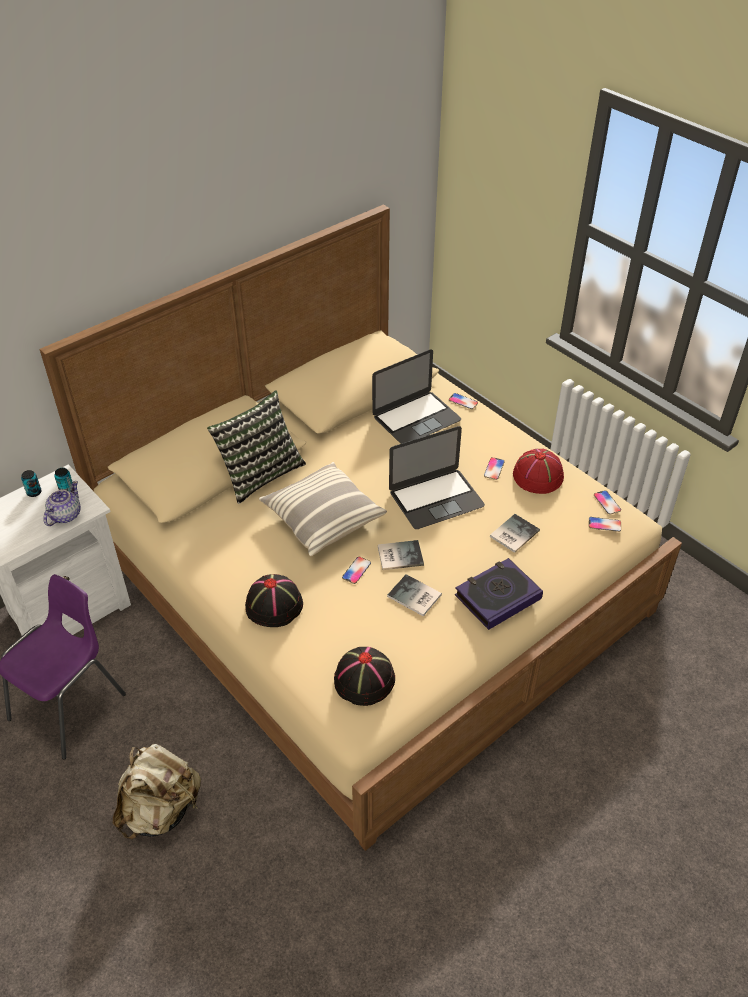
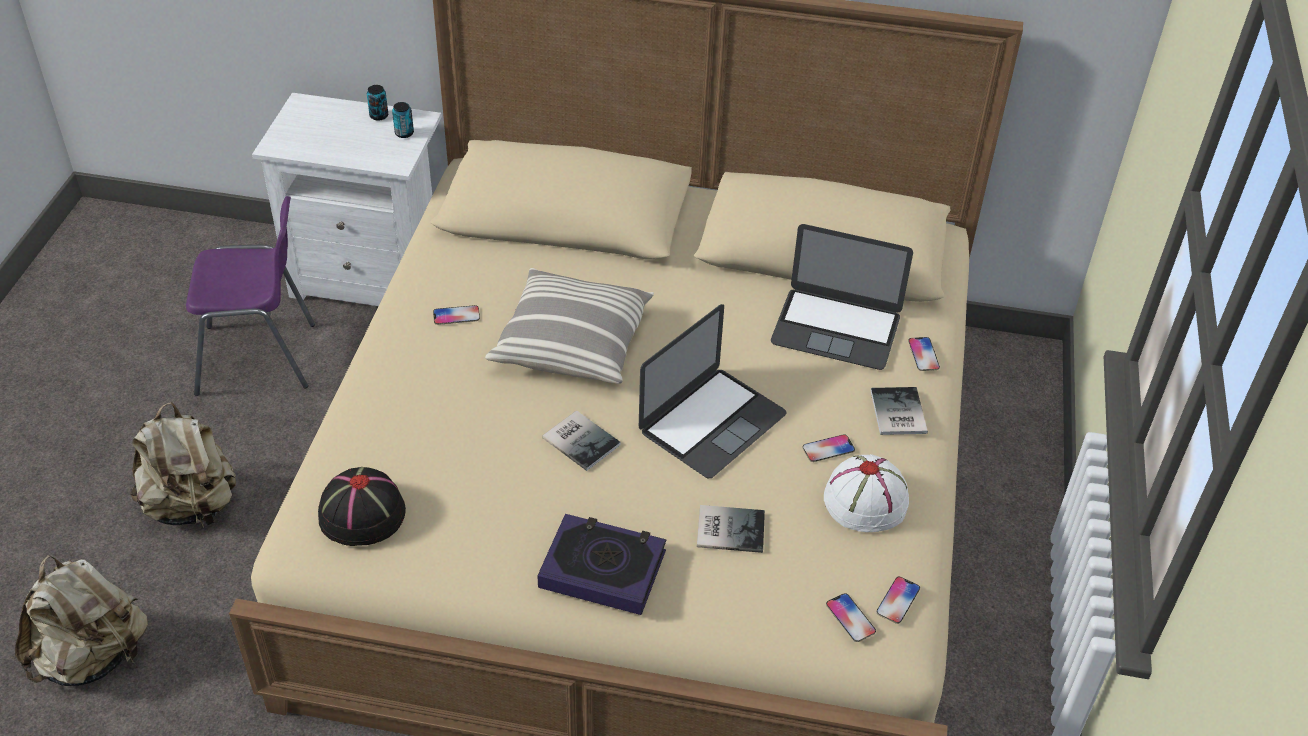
camera: 50 degrees right, 0 degrees up
(65, 515) = (368, 153): teapot -> none
(236, 932) = (93, 657): none -> beige backpack
(260, 473) = (590, 254): pillow -> none
(274, 605) = (404, 379): black hat -> none
(356, 570) = (520, 416): phone -> phone (456, 316)
(414, 597) = (527, 490): book -> book (896, 413)
(436, 498) = (712, 422): laptop -> laptop turned 75 degrees counterclockwise
(538, 476) = (866, 500): red hat -> white hat

